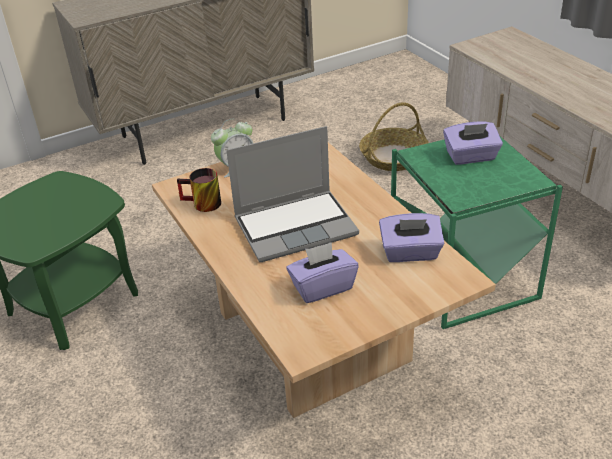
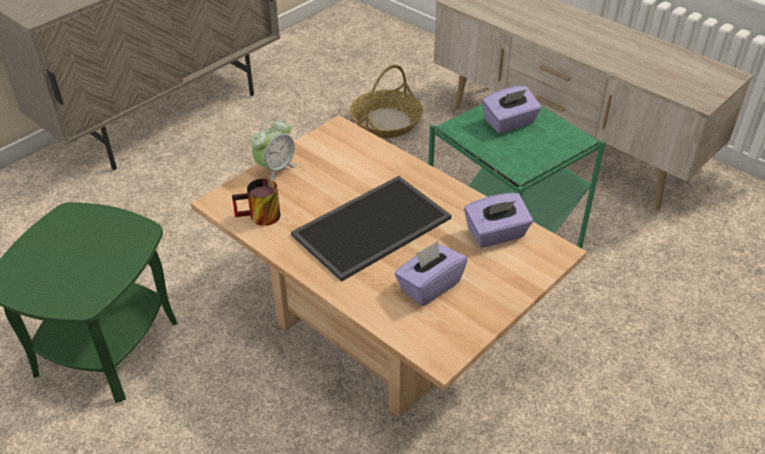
camera: 20 degrees left, 5 degrees up
(296, 226) = (371, 225): laptop -> tray

